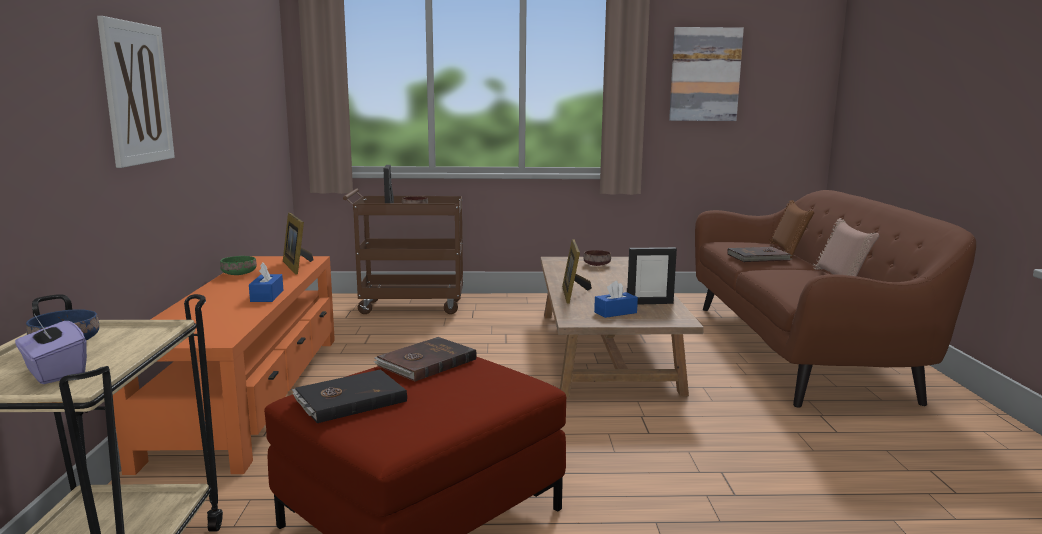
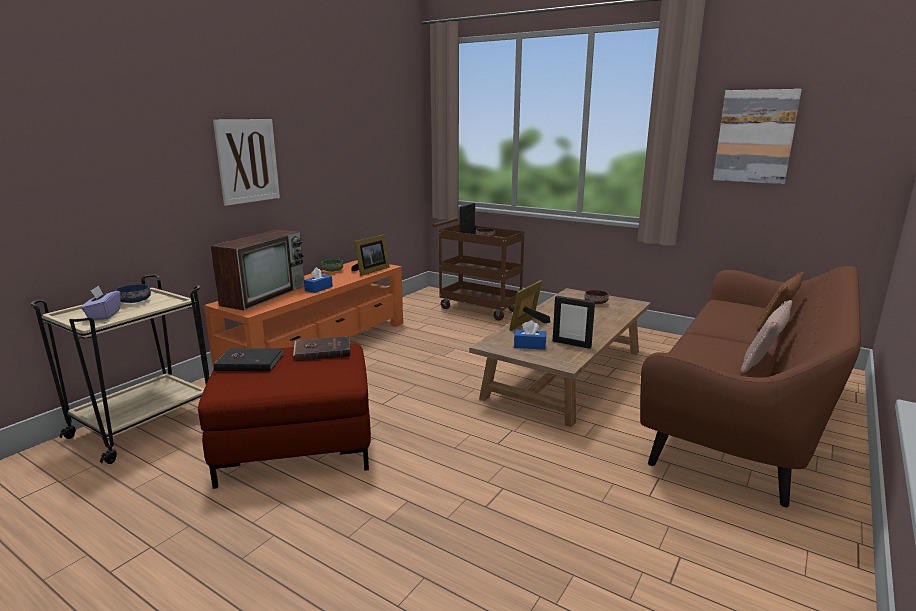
camera: 35 degrees right, 5 degrees up
(193, 317) = (265, 294): none -> television
(297, 266) = (370, 271): picture frame -> picture frame turned 150 degrees counterclockwise
(759, 257) = (723, 323): brown book -> none

